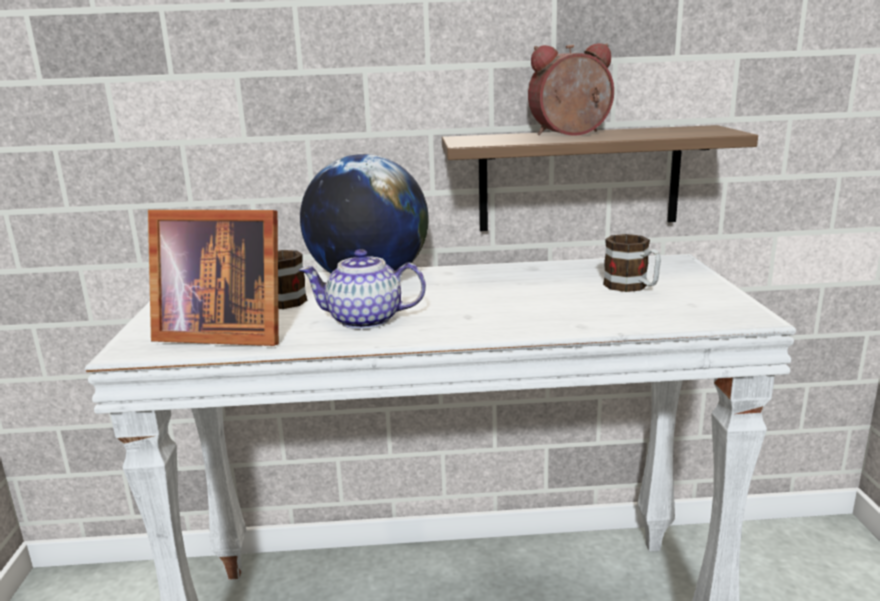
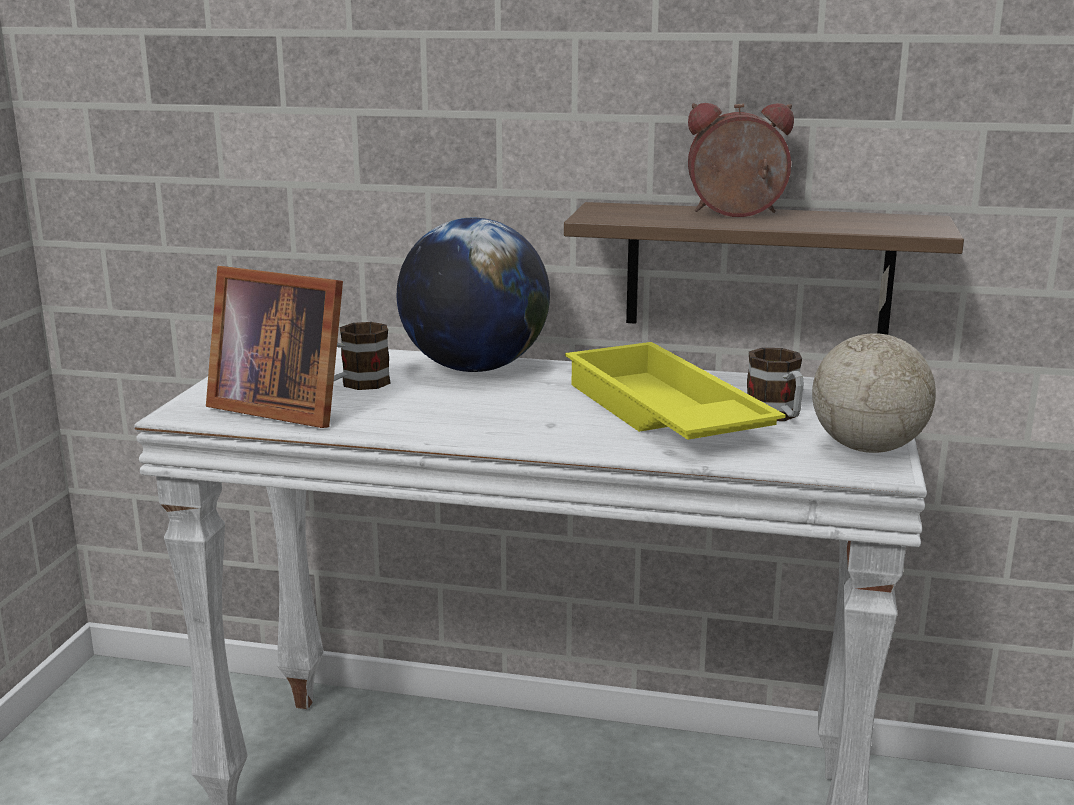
camera: 15 degrees right, 0 degrees up
(366, 320) = (436, 414): teapot -> none
(545, 297) = (660, 414): none -> yellow tray
(722, 302) = (868, 448): none -> globe

